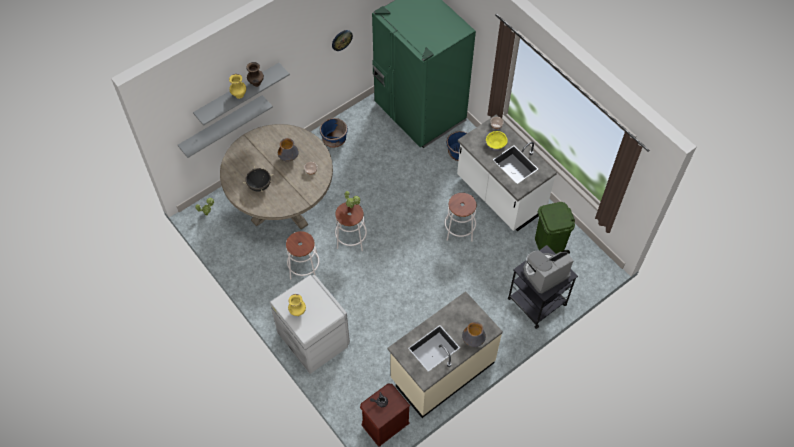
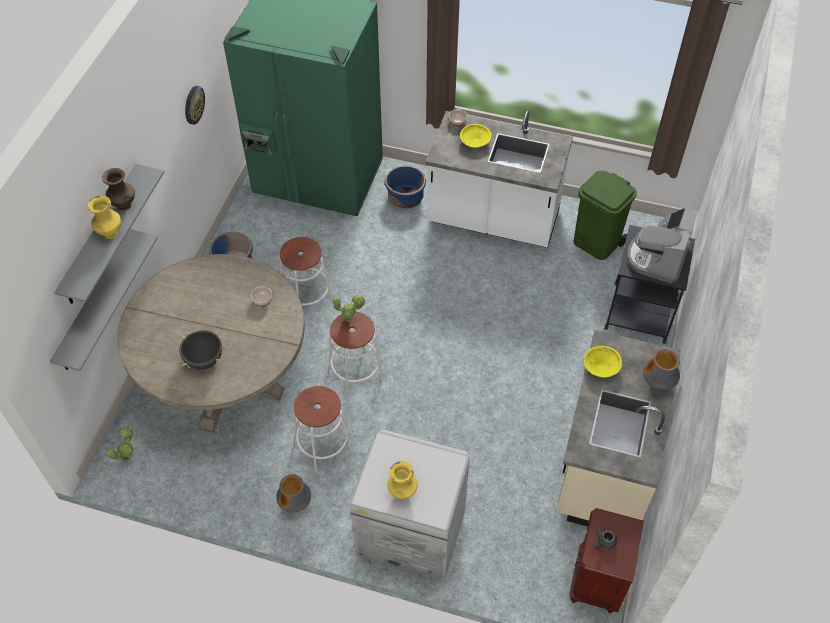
camera: 35 degrees left, 5 degrees down
(289, 158) = (218, 302): vase -> vase (295, 503)
(450, 313) = (600, 367): none -> yellow bowl
(459, 229) = (480, 284): white stool -> white stool (307, 298)

